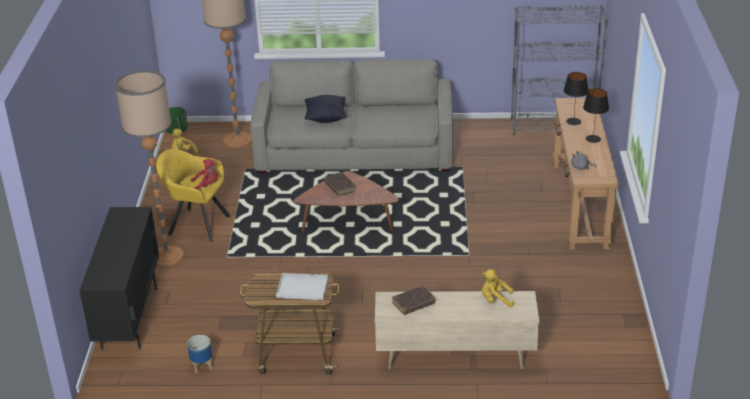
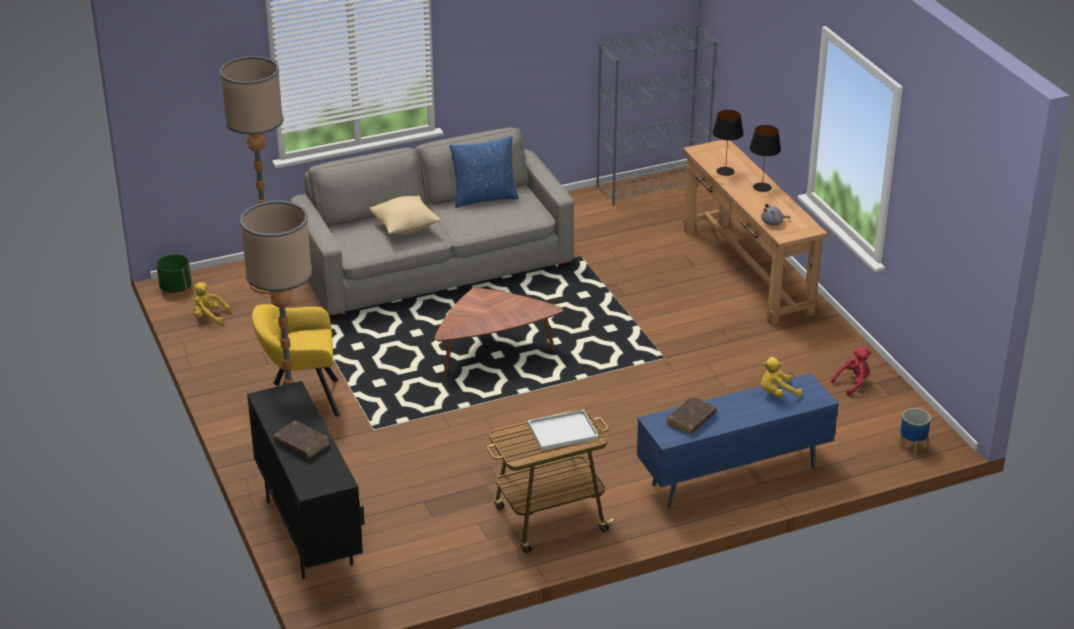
camera: 25 degrees left, 0 degrees up
(202, 366) = (447, 564): planter -> planter (912, 446)
(206, 185) = (320, 343): red plush toy -> red plush toy (853, 383)
(326, 118) = (405, 227): black pillow -> beige pillow
(339, 187) = (480, 310): brown book -> brown book (301, 444)
(397, 108) = (484, 198): none -> blue pillow
(455, 358) = (733, 476): beige tv stand -> blue tv stand

